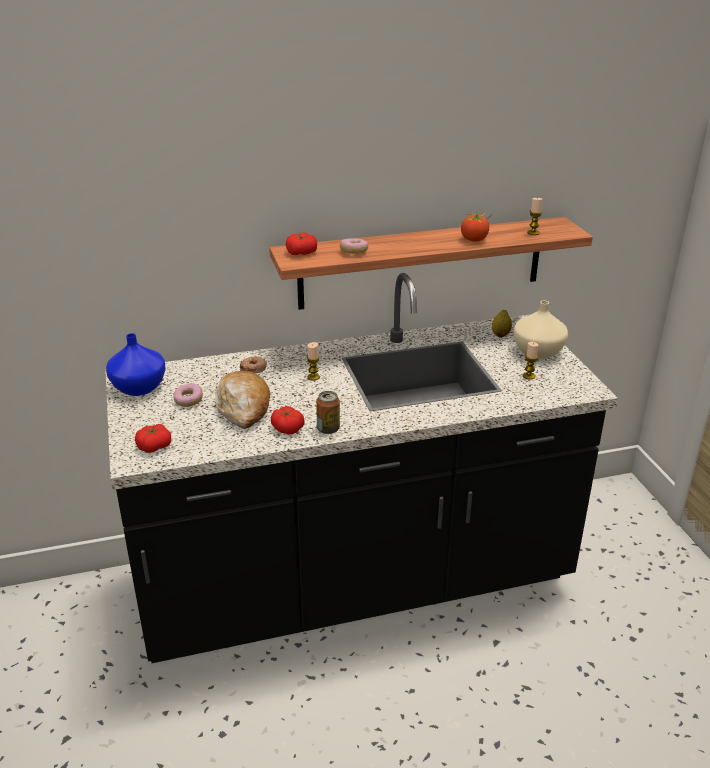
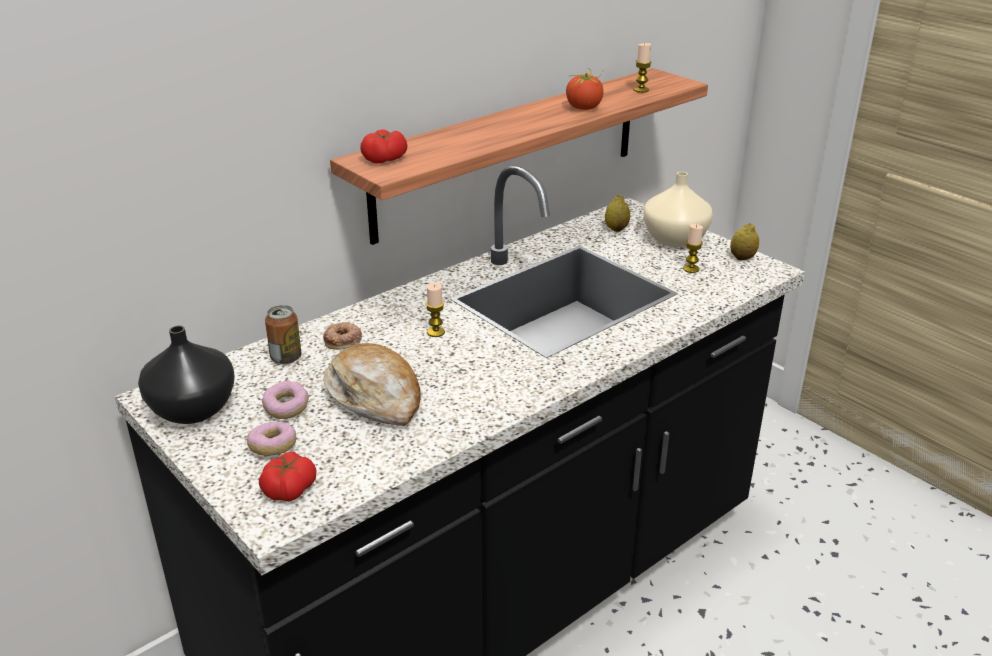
camera: 25 degrees left, 0 degrees up
(140, 387) = (195, 408): blue vase -> black vase
(287, 428) = (460, 409): tomato -> none
(328, 429) = (515, 395): can -> can (286, 358)
(354, 252) = (453, 146): donut -> donut (273, 447)
(577, 377) = (742, 258): none -> lemon

